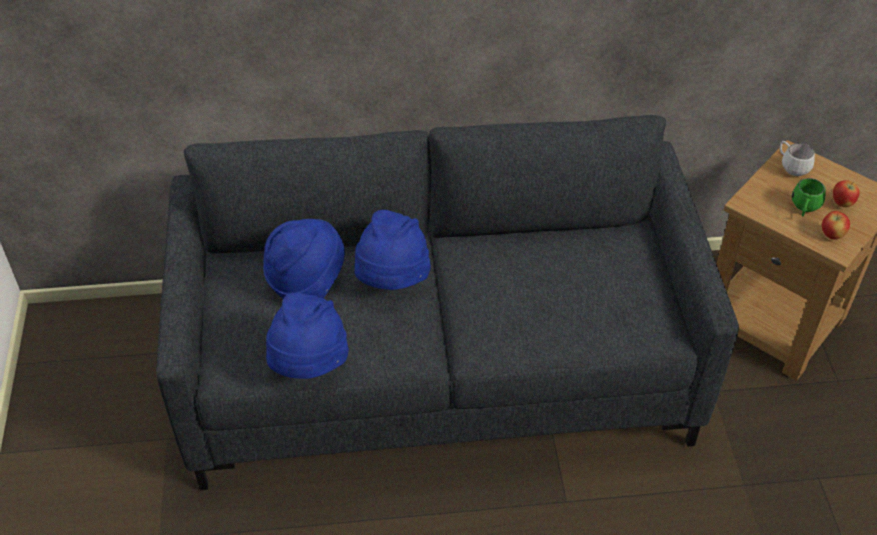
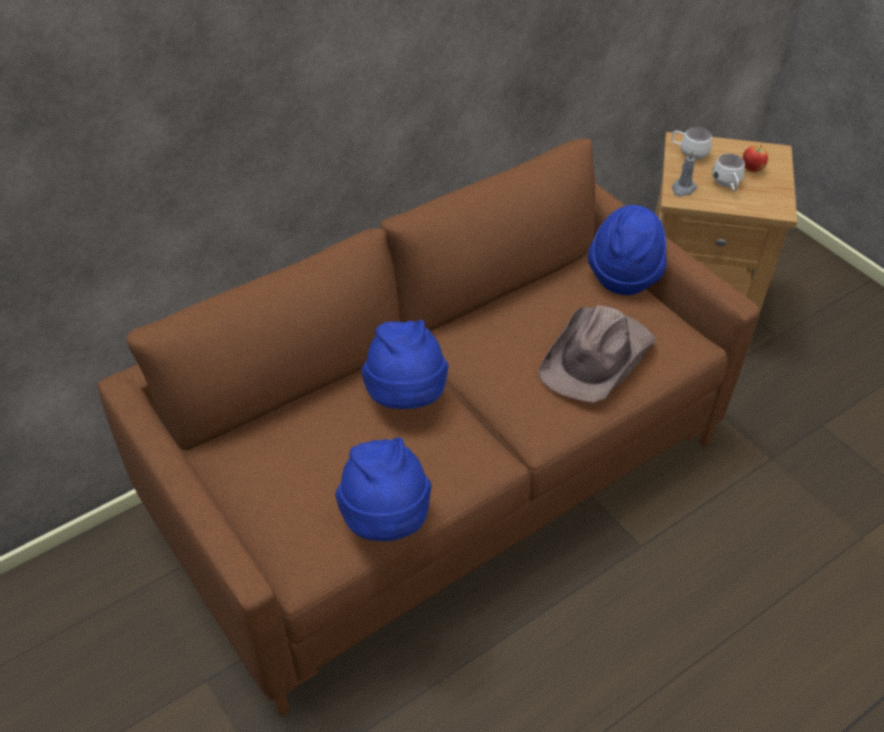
camera: 30 degrees left, 0 degrees up
(306, 282) = (320, 436): blue hat -> blue hat (624, 274)
(438, 369) = (439, 476): grey sofa -> brown sofa
(571, 313) = (598, 357): none -> brown hat
(757, 197) = (683, 189): none -> grey candle
(804, 209) = (727, 185): green mug -> white mug
(832, 235) = (765, 199): apple -> none

